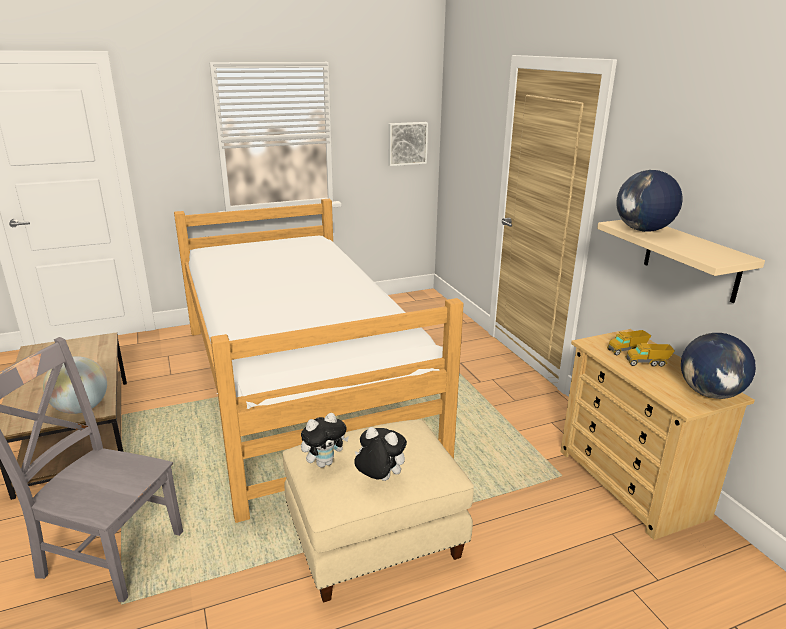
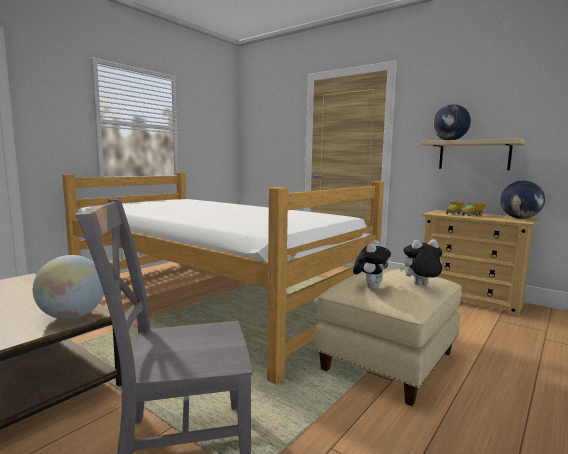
camera: 30 degrees left, 15 degrees down
(407, 143) = (222, 141): picture -> none

